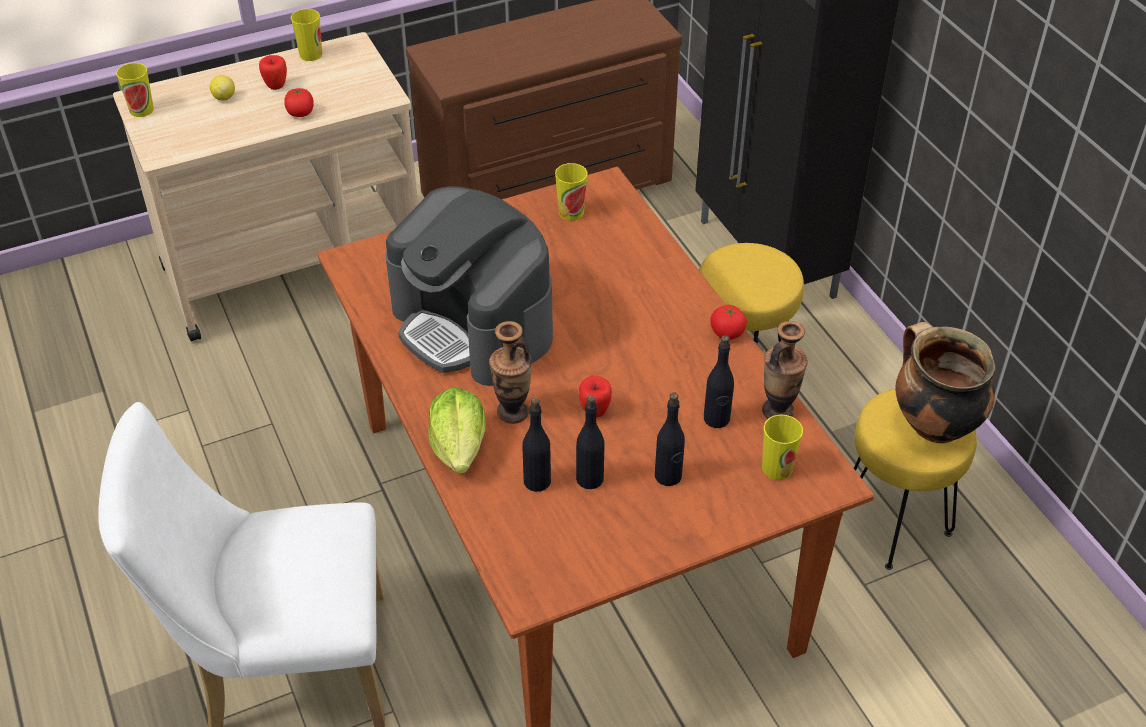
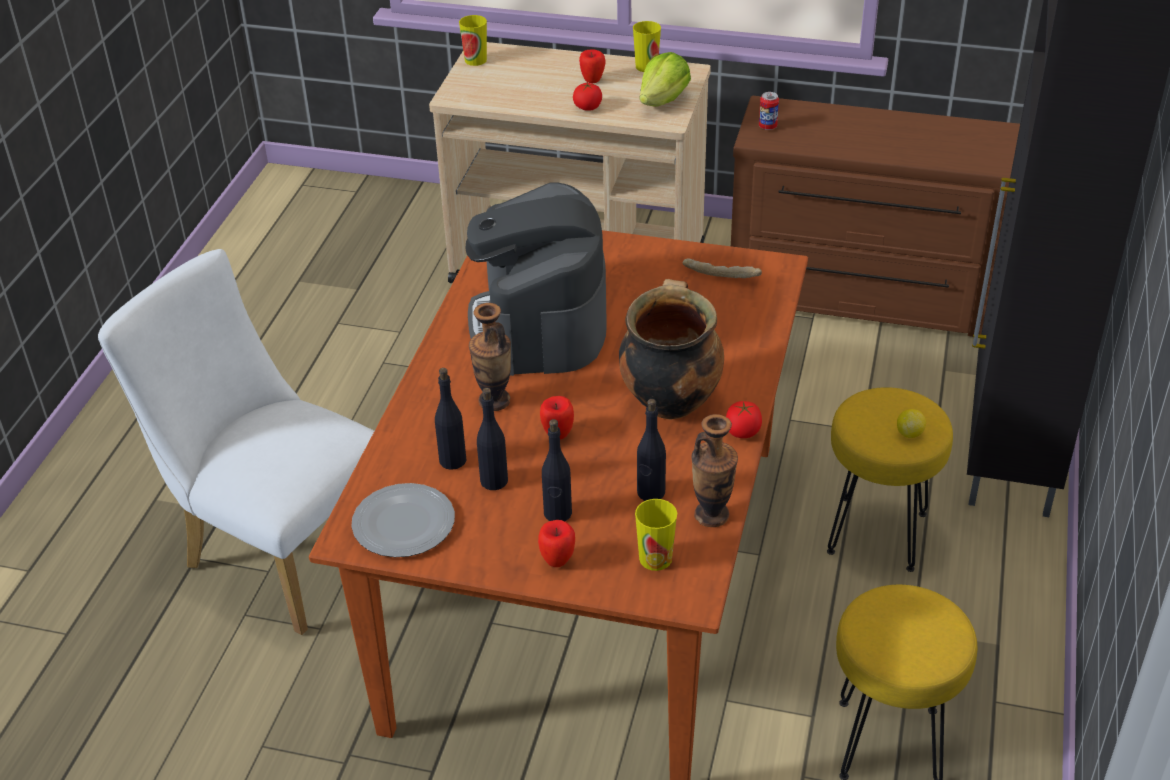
camera: 40 degrees right, 5 degrees down
(224, 97) = (544, 74): lemon -> lemon (909, 433)
(450, 69) = (767, 126): none -> can
(459, 447) = (425, 405): lettuce -> lettuce (664, 101)
(560, 557) = (405, 524): none -> plate
(571, 212) = (721, 274): cup -> bread
(711, 513) = (558, 560): none -> apple
(932, 424) = (923, 637): cooking pot -> cooking pot (669, 400)

